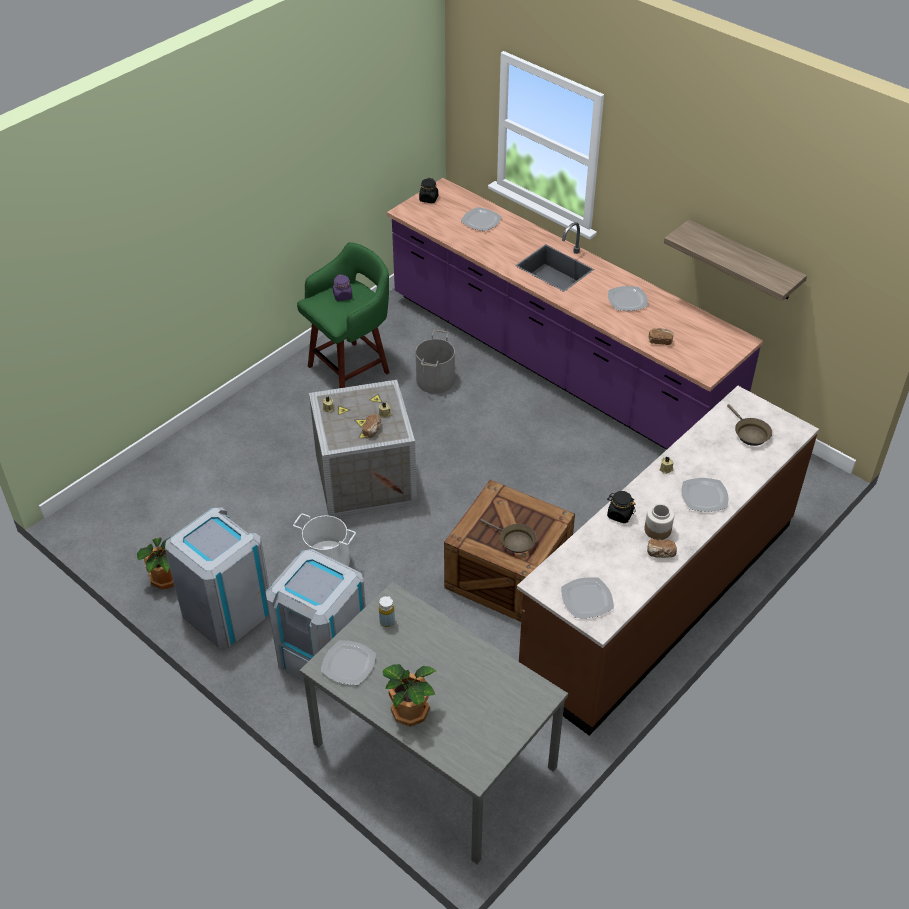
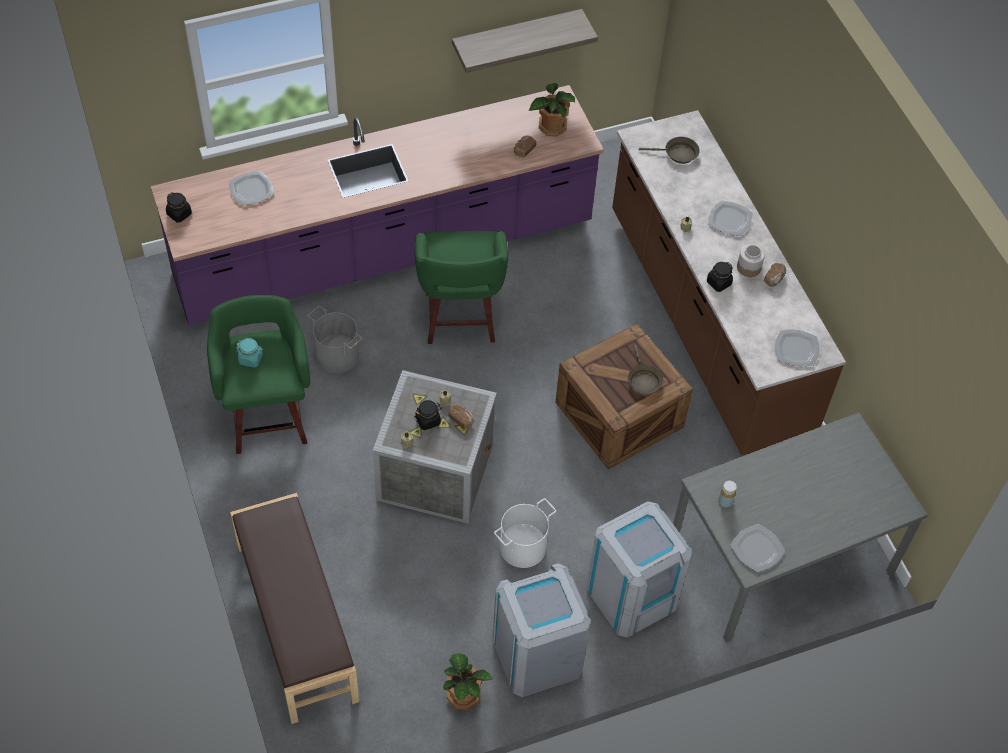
camera: 65 degrees left, 10 degrees up
(180, 456) = (295, 623): none -> brown bench
(342, 296) = (251, 359): purple jar -> turquoise jar
(358, 412) = (428, 420): none -> black jar
(410, 710) = (826, 525): potted plant -> potted plant (551, 127)
(514, 541) = (643, 380): brown frying pan -> brown frying pan turned 105 degrees clockwise
(526, 434) = (460, 320): none -> green stool
(627, 300) = (454, 143): plate -> none

